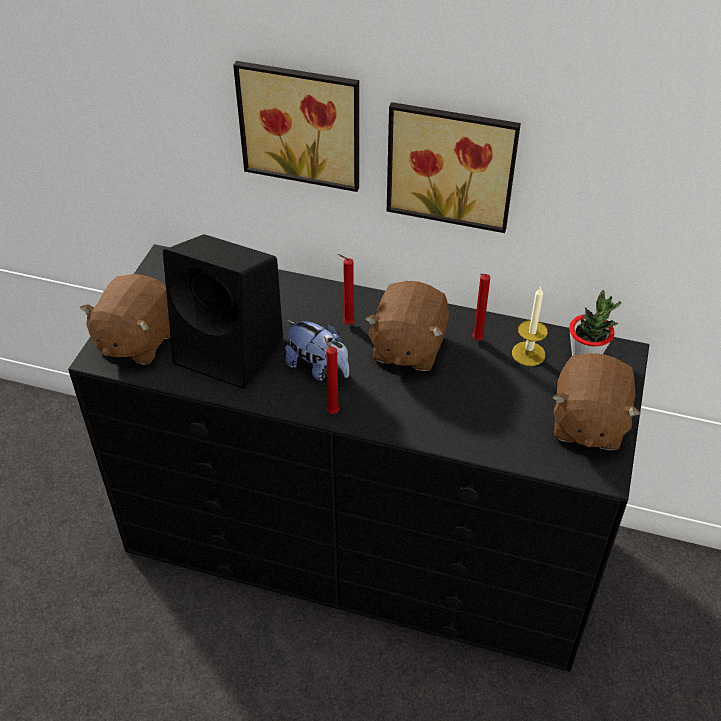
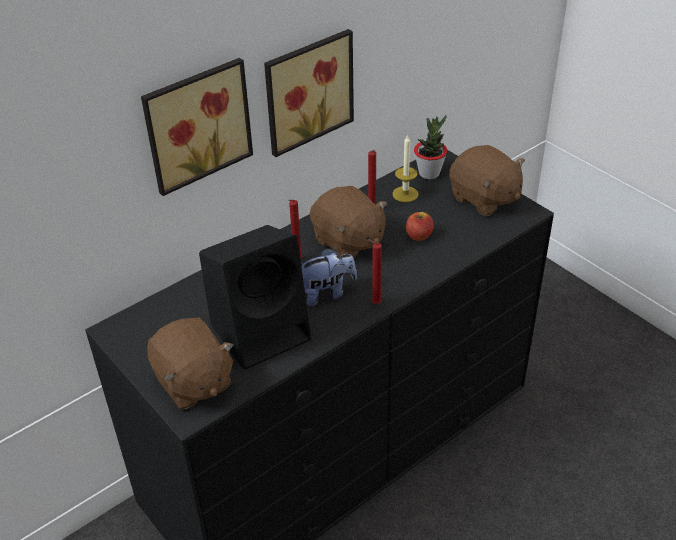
camera: 55 degrees left, 5 degrees down
(468, 396) = (419, 235): none -> apple

